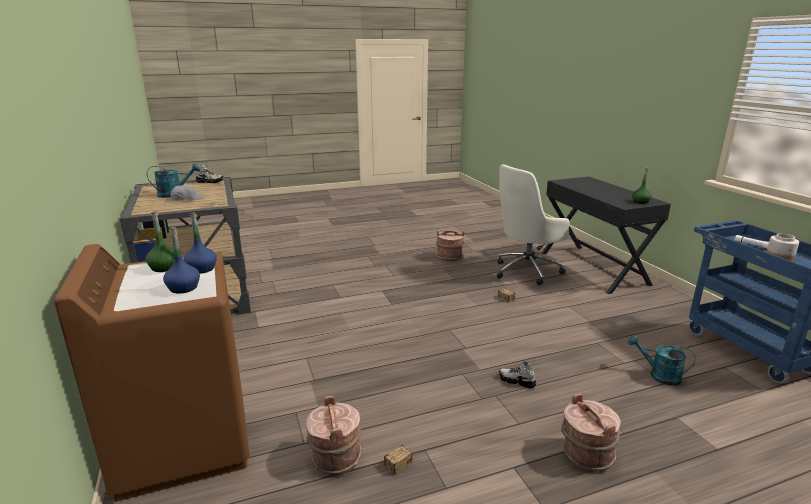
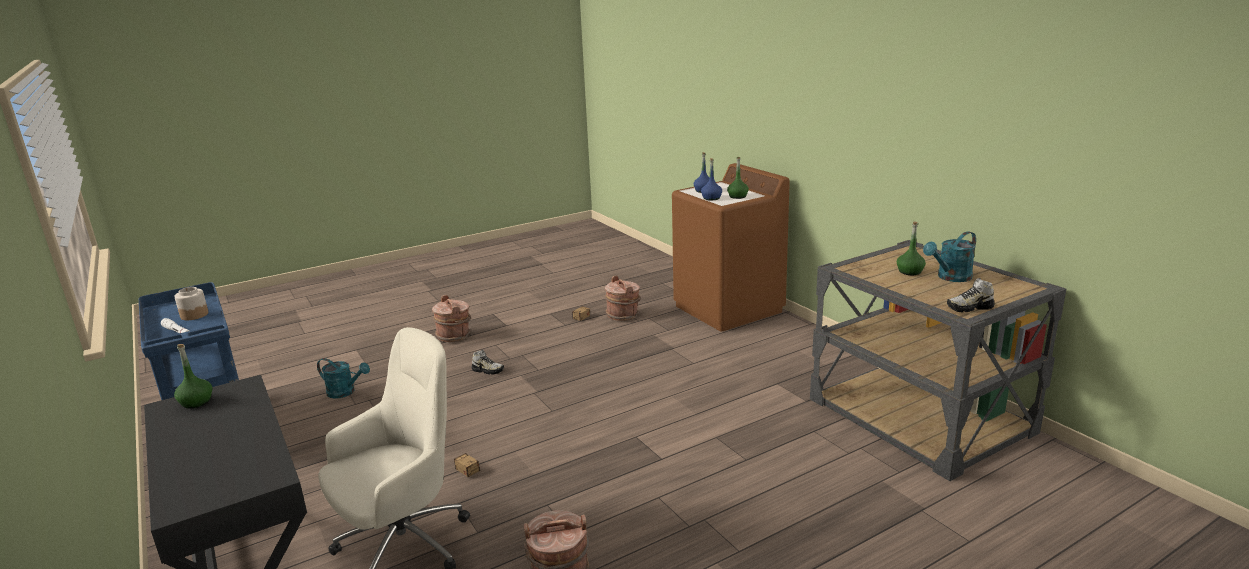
camera: 170 degrees right, 0 degrees up
(187, 199) = (910, 272): grey cap -> green bottle

